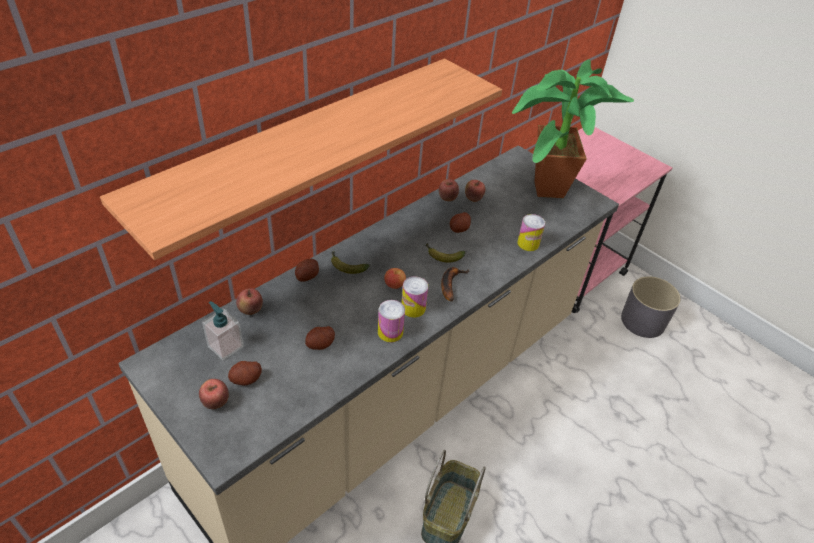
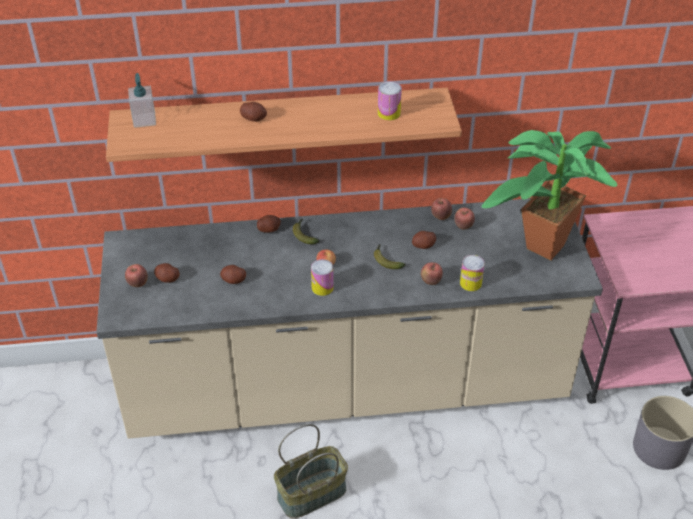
camera: 40 degrees right, 0 degrees up
(225, 346) = (173, 252): soap dispenser -> soap dispenser (144, 120)
(250, 311) = (209, 236): apple -> apple (431, 282)
(294, 144) = (254, 118): none -> potato
(390, 332) = (288, 296): can -> can (389, 113)
(450, 284) = (369, 284): banana -> none

